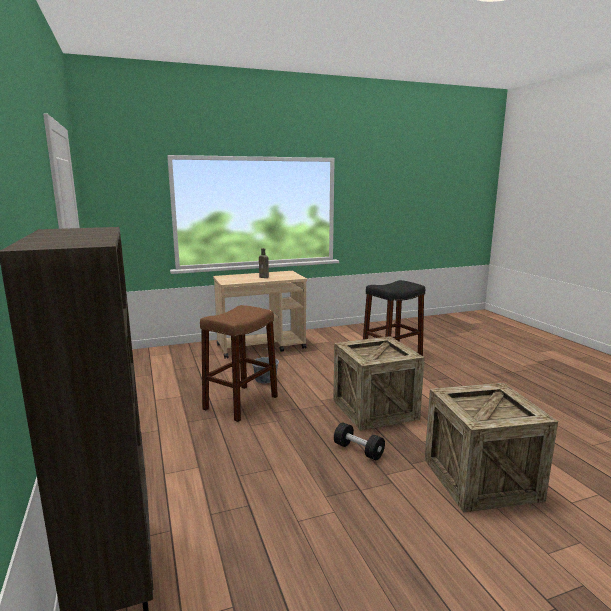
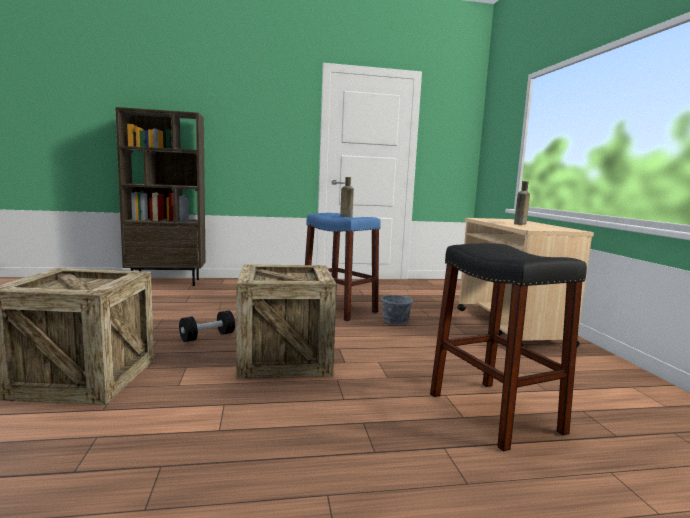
camera: 100 degrees right, 5 degrees down
(240, 313) = (345, 216): none -> brown bottle
(241, 403) = (339, 309): brown stool -> blue stool

